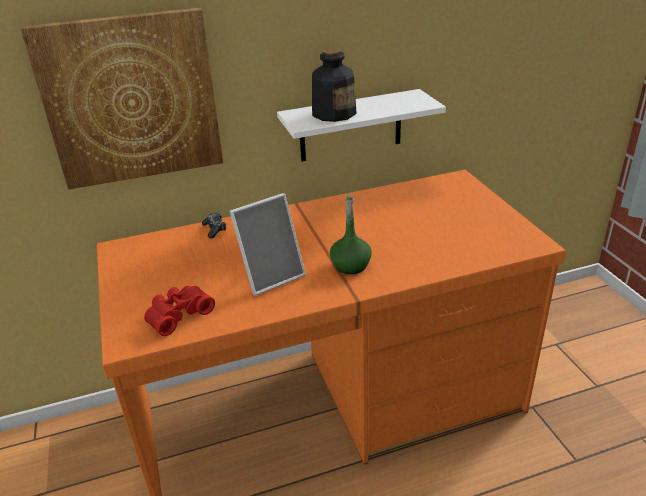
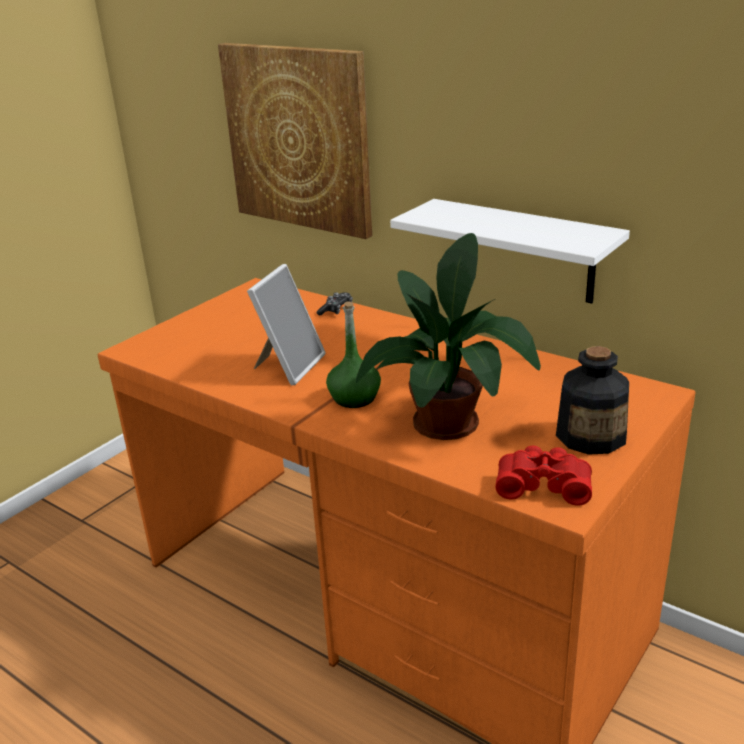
camera: 55 degrees right, 5 degrees down
(178, 314) = (186, 352): red binoculars -> red binoculars (543, 484)
(271, 276) = (288, 366): picture frame -> picture frame turned 90 degrees counterclockwise
(333, 113) = (468, 218): bottle -> bottle (591, 436)
(418, 243) = (451, 420): none -> potted plant

